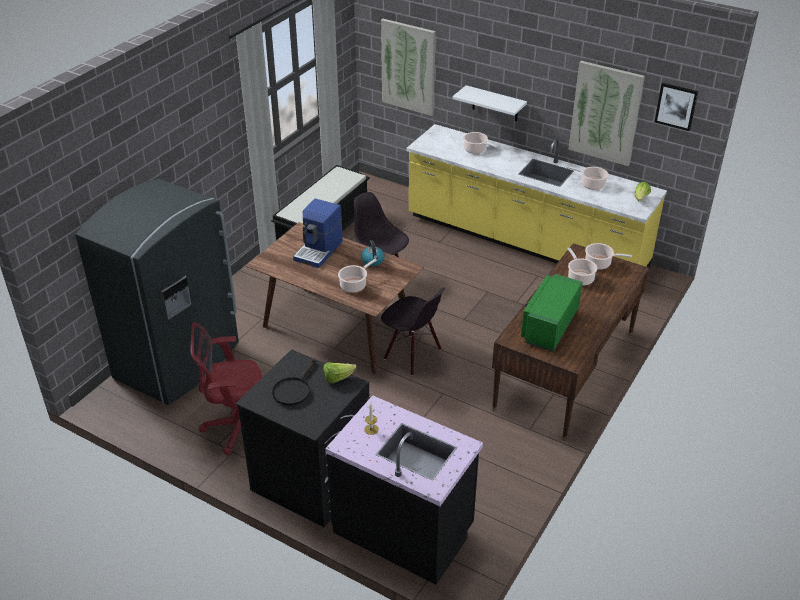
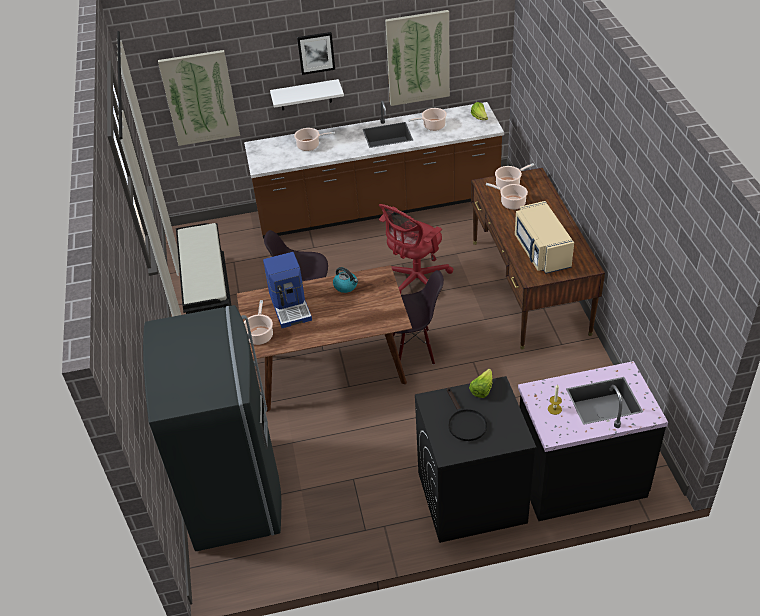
camera: 40 degrees left, 5 degrees up
(237, 427) = (361, 505): red office chair -> red office chair (415, 281)
(354, 285) = (360, 315): cooking pot -> cooking pot (260, 334)
(524, 242) = (378, 208): yellow counter -> brown counter
(548, 326) = (541, 251): green microwave -> beige microwave
(676, 106) = (481, 25): picture -> picture (316, 52)

